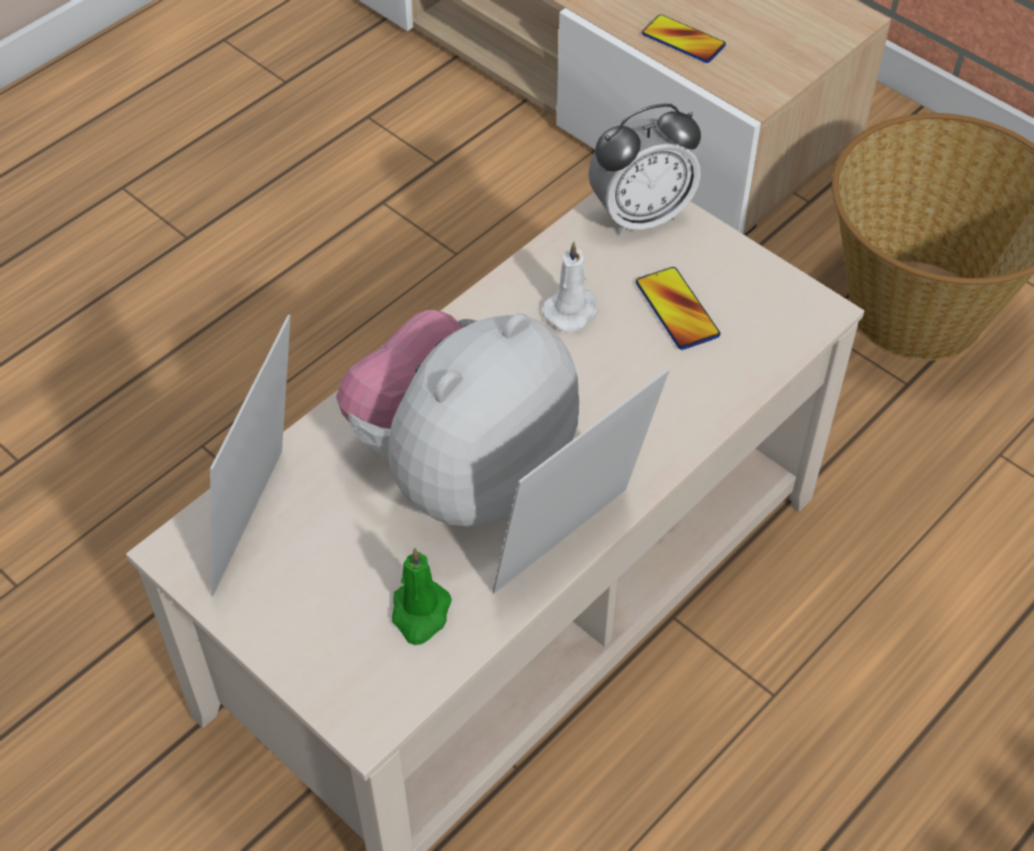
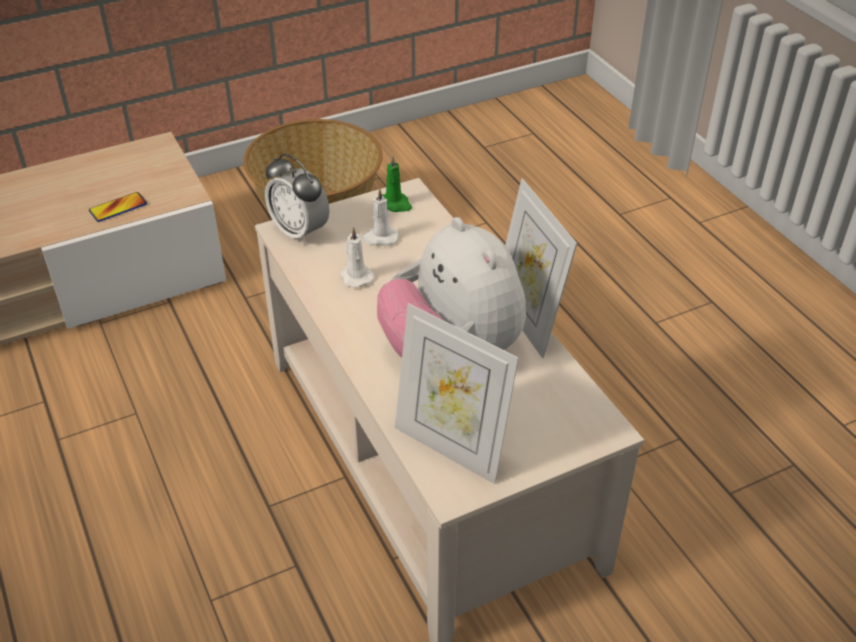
camera: 70 degrees left, 10 degrees down
(420, 614) = (545, 391): green candle -> green candle (395, 204)
(640, 215) = (300, 232): alarm clock -> alarm clock turned 135 degrees clockwise
(677, 309) = (379, 238): phone -> white candle

